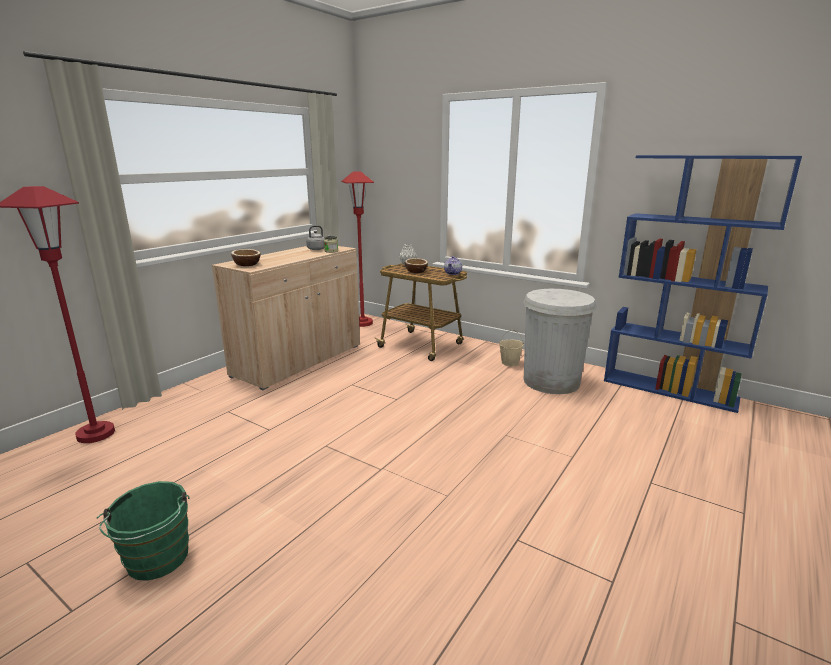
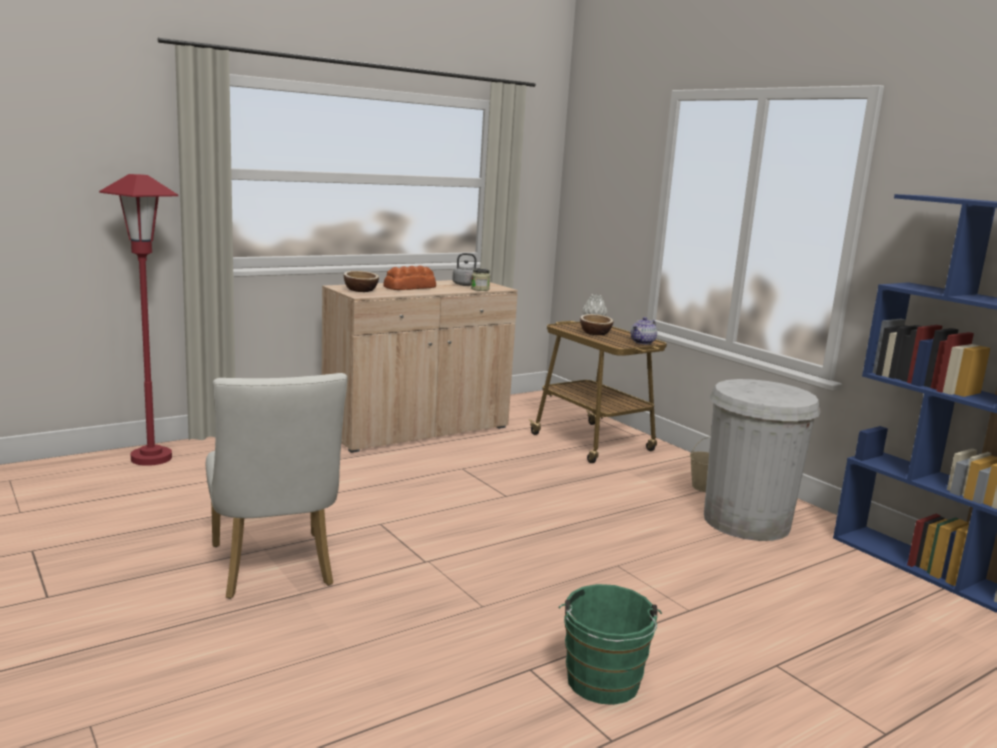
camera: 20 degrees right, 5 degrees down
(156, 562) = (139, 581): green bucket -> green bucket (602, 685)
(271, 513) = (274, 570): none -> white chair
(281, 257) = (410, 287): none -> bread
(362, 323) = (534, 402): red floor lamp -> none

